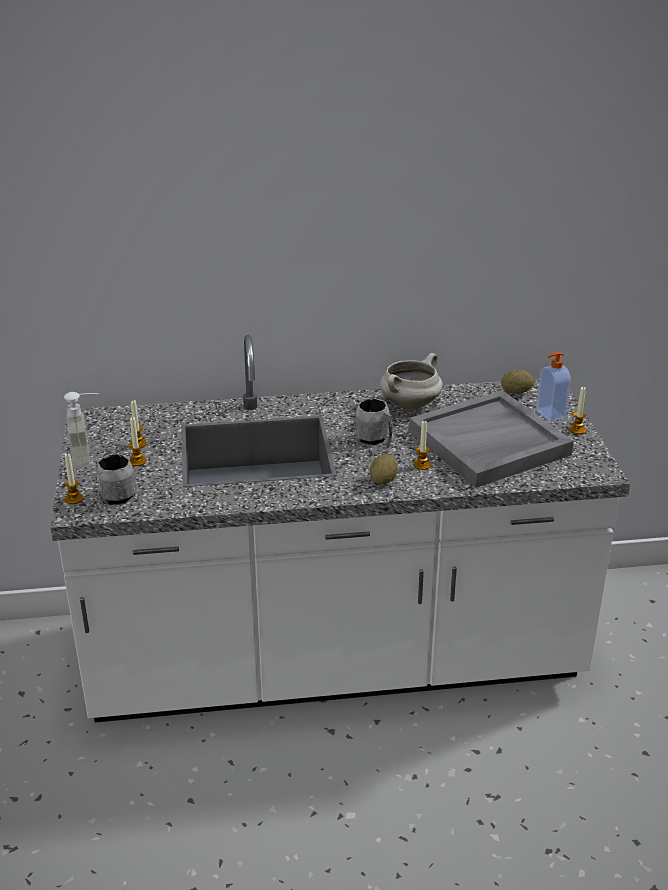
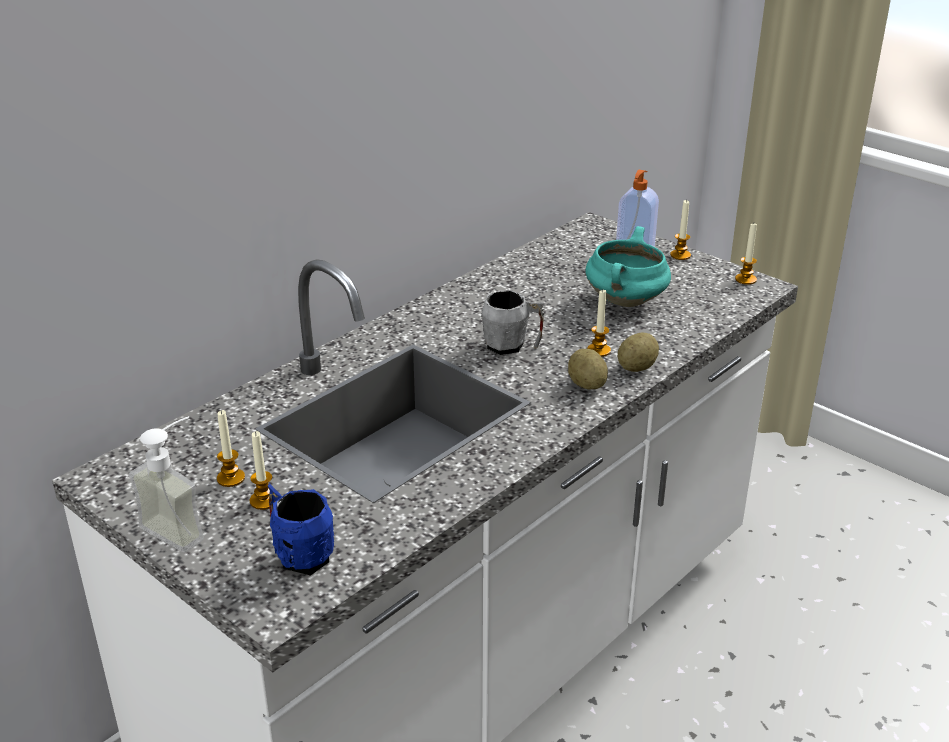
camera: 40 degrees left, 0 degrees up
(74, 499) = (247, 594): candle -> candle (745, 279)
(118, 493) = (299, 554): grey mug -> blue mug
(410, 404) = (488, 293): white cooking pot -> none
(488, 444) = (626, 301): grey tray -> turquoise cooking pot
(516, 392) = (571, 241): potato -> potato (637, 367)

